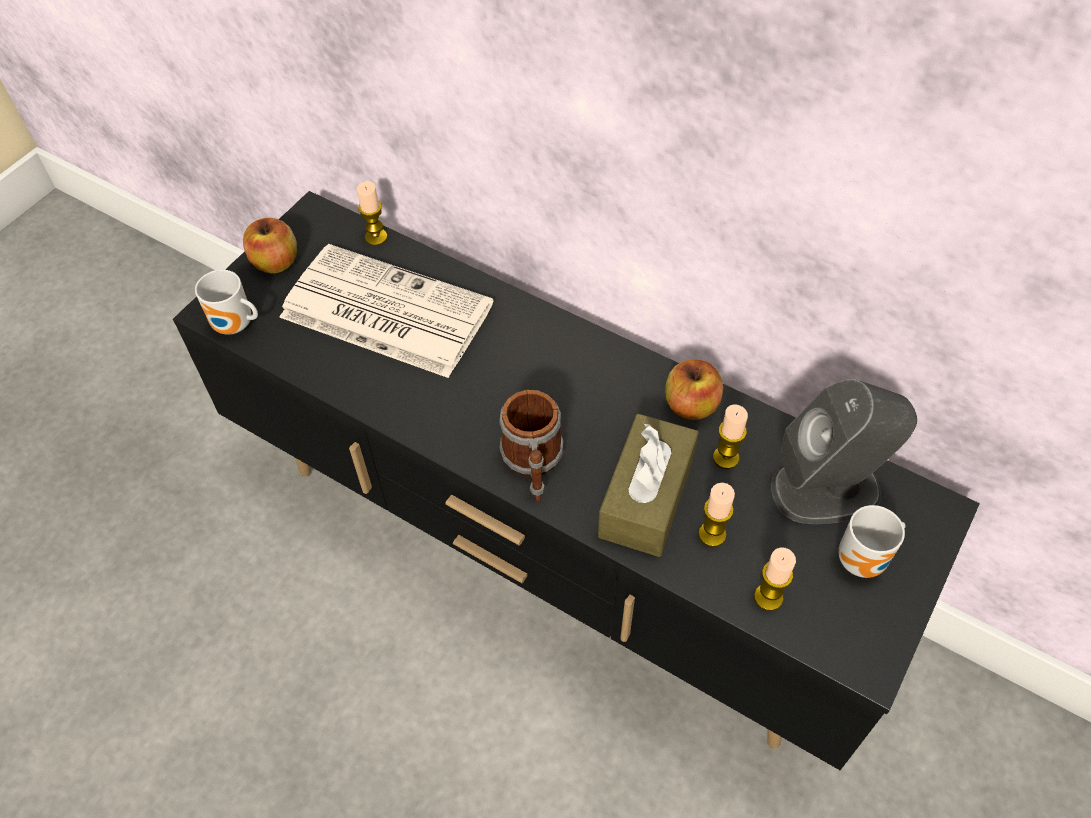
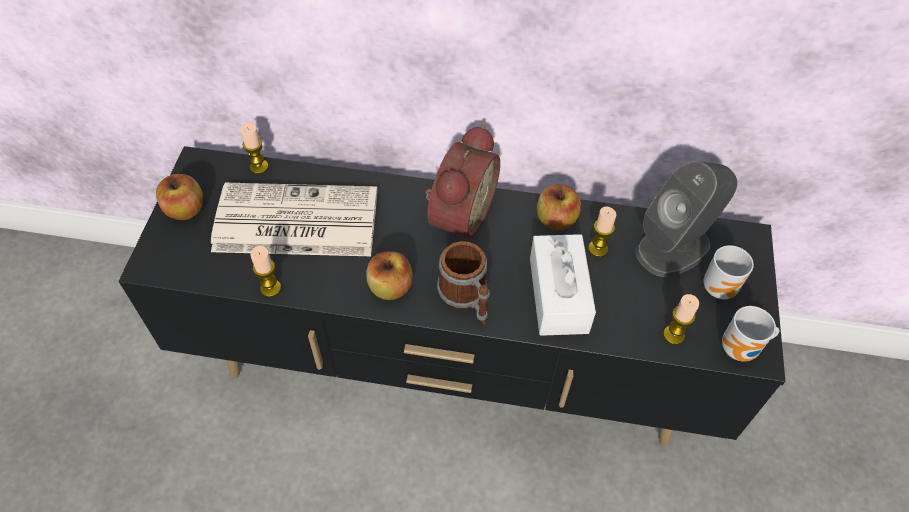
camera: 25 degrees left, 0 degrees up
(235, 327) = (177, 271): mug -> mug (741, 351)
(452, 421) = (390, 287): none -> apple
(573, 362) = (458, 215): none -> alarm clock
(646, 497) = (558, 295): brown tissue box -> white tissue box
(712, 534) = (615, 305): candle -> candle (270, 288)

